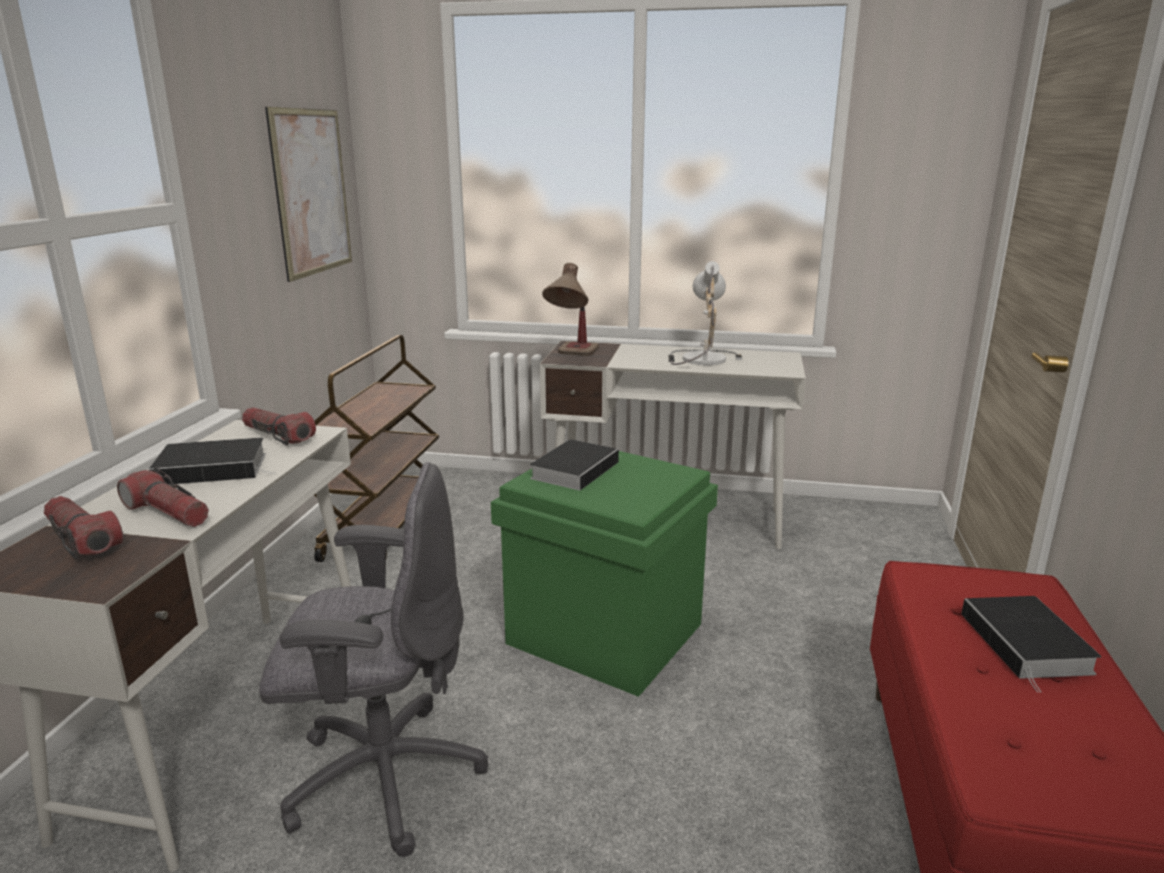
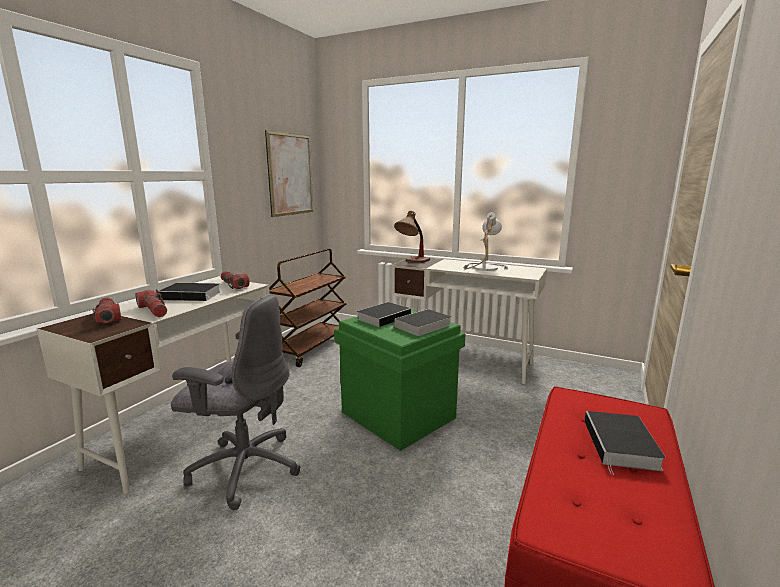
camera: 15 degrees right, 5 degrees down
(650, 481) = (422, 326): none -> book

